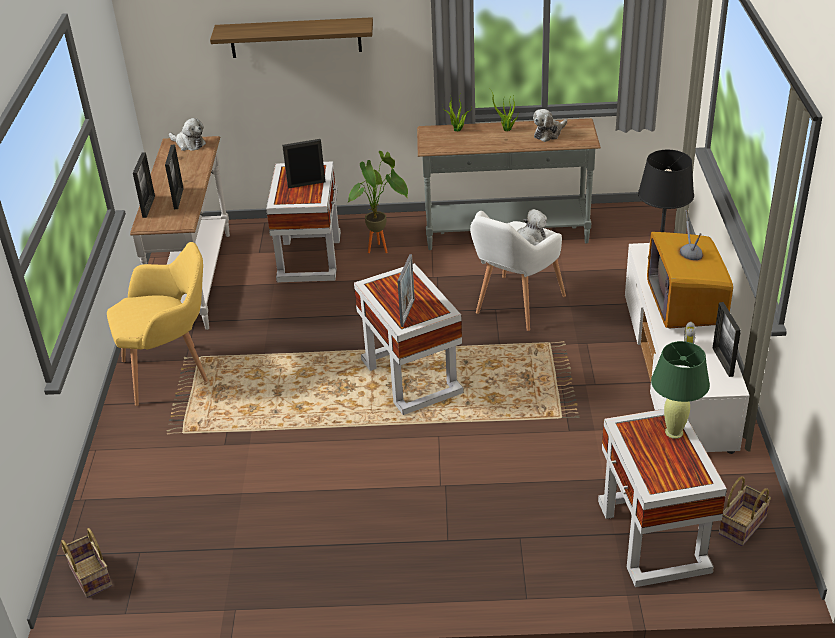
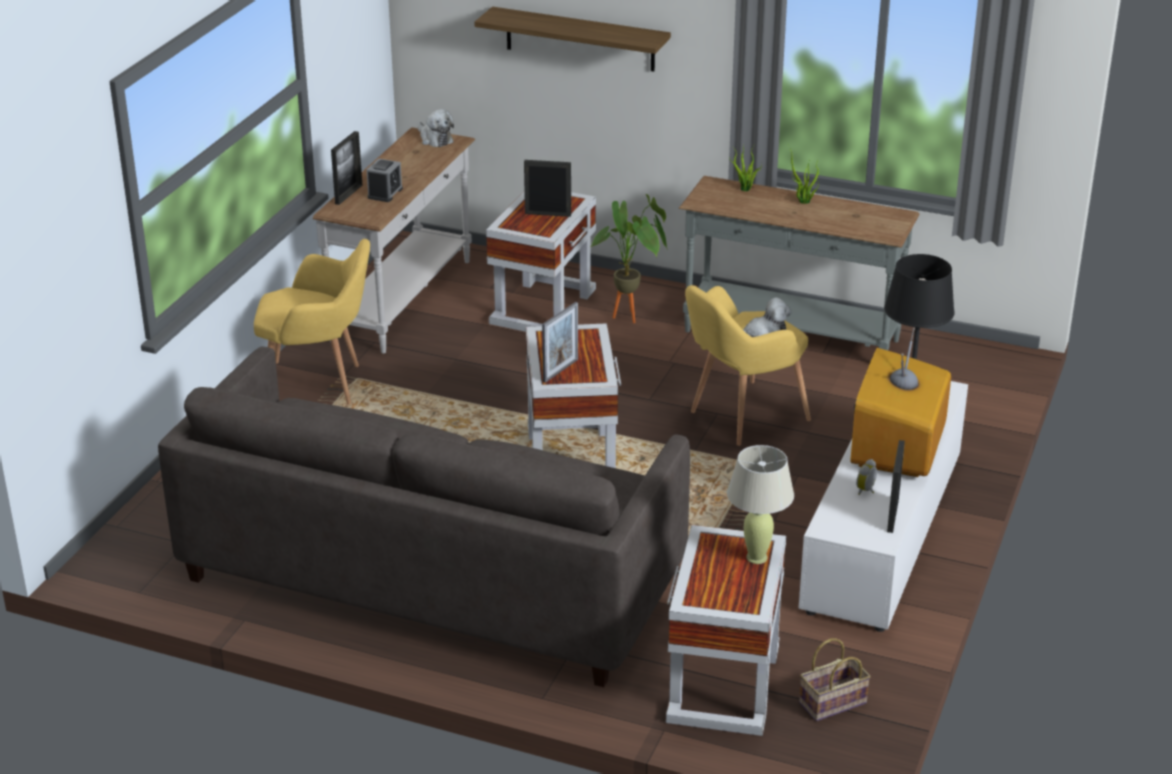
camera: 20 degrees right, 5 degrees down
(89, 576) = (125, 550): basket -> none
(178, 198) = (385, 193): picture frame -> alarm clock
(367, 516) = (431, 577): none -> grey sofa
(514, 307) = (741, 417): white armchair -> yellow armchair
(548, 134) = (850, 217): plush toy -> none
(674, 432) = (756, 557): green table lamp -> beige table lamp

